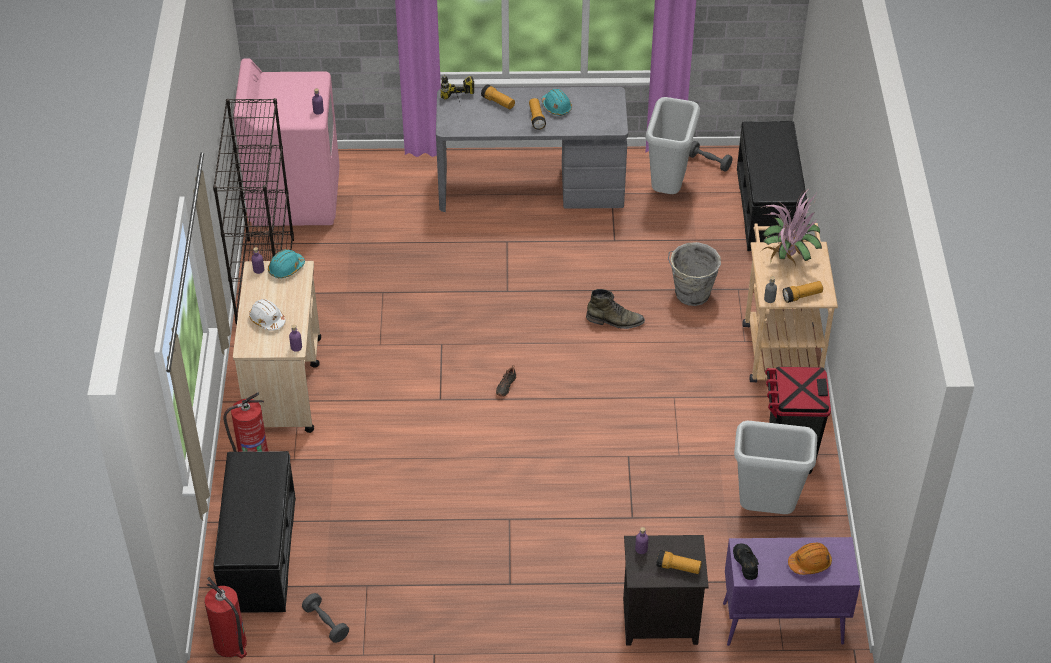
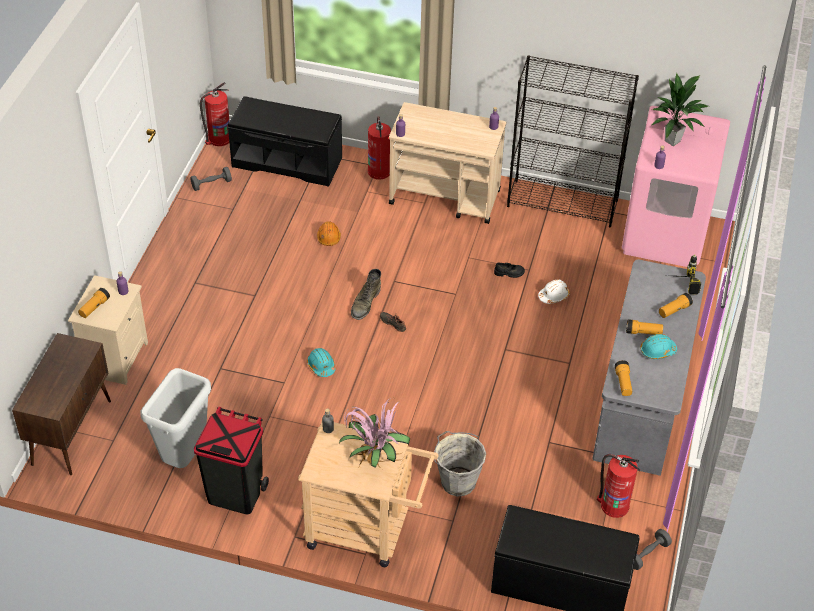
camera: 105 degrees right, 0 degrees up
(267, 319) = (436, 123): white hard hat -> white hard hat (553, 296)
(273, 105) = (673, 141): none -> potted plant
(286, 268) = (489, 141): turquoise hard hat -> turquoise hard hat (321, 366)
(615, 321) = (442, 415): green boot -> green boot (365, 303)
(659, 622) = (115, 357): black nightstand -> beige nightstand
(667, 188) = (614, 505): grey trash can -> fire extinguisher
(746, 563) = (73, 346): black shoe -> black shoe (509, 273)
(781, 624) = (72, 432): purple cabinet -> brown cabinet
(802, 296) = (321, 454): flashlight -> flashlight (623, 383)
(810, 563) = (50, 385): orange hard hat -> orange hard hat (328, 237)

